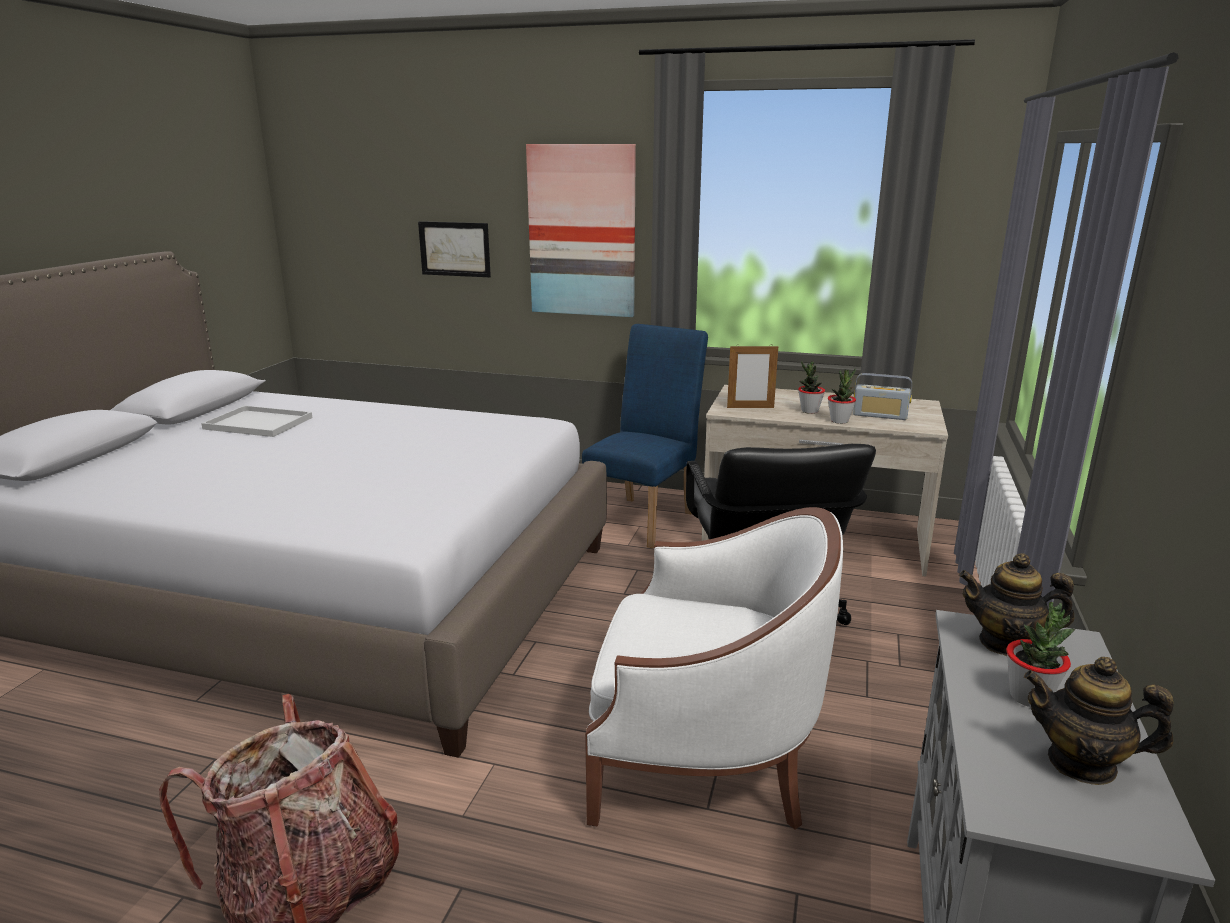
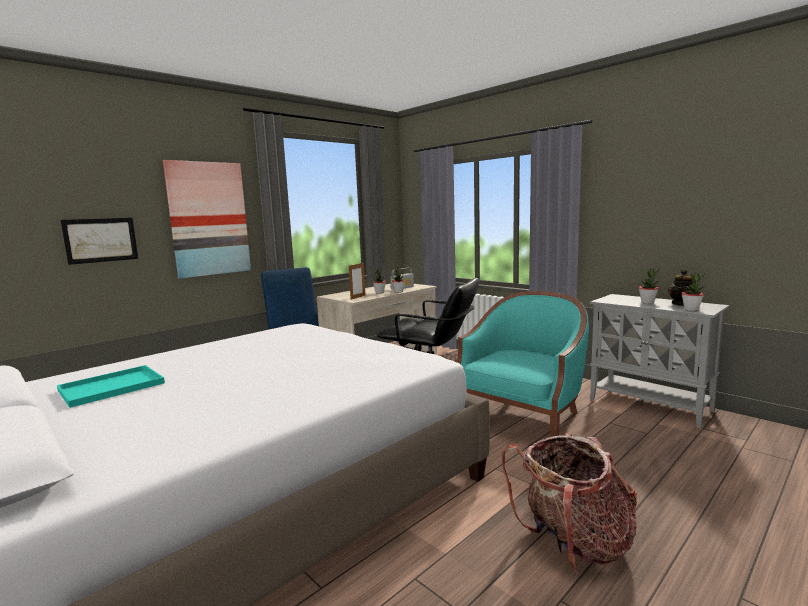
camera: 60 degrees left, 10 degrees down
(260, 423) = (113, 386): white tray -> turquoise tray
(703, 756) = (522, 419): white armchair -> turquoise armchair
(1005, 782) = (691, 309): none -> potted plant
(1006, 643) = (615, 299): teapot -> none

